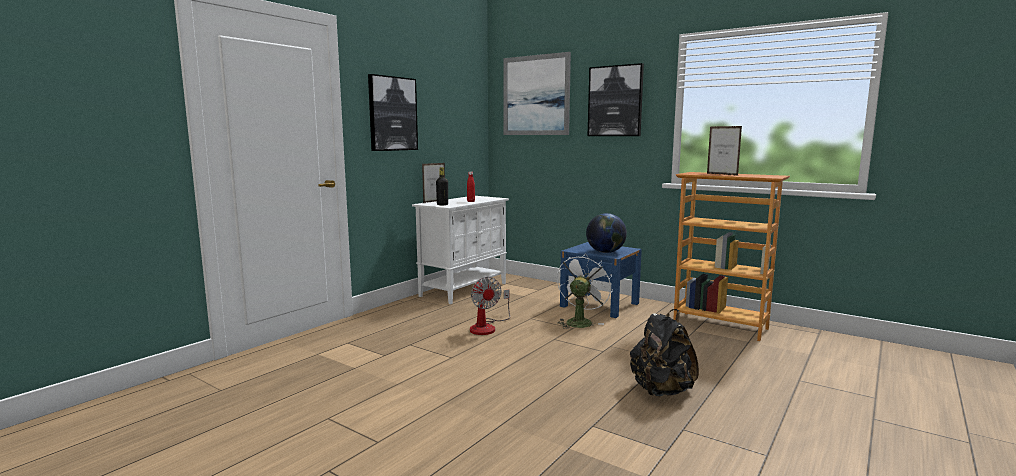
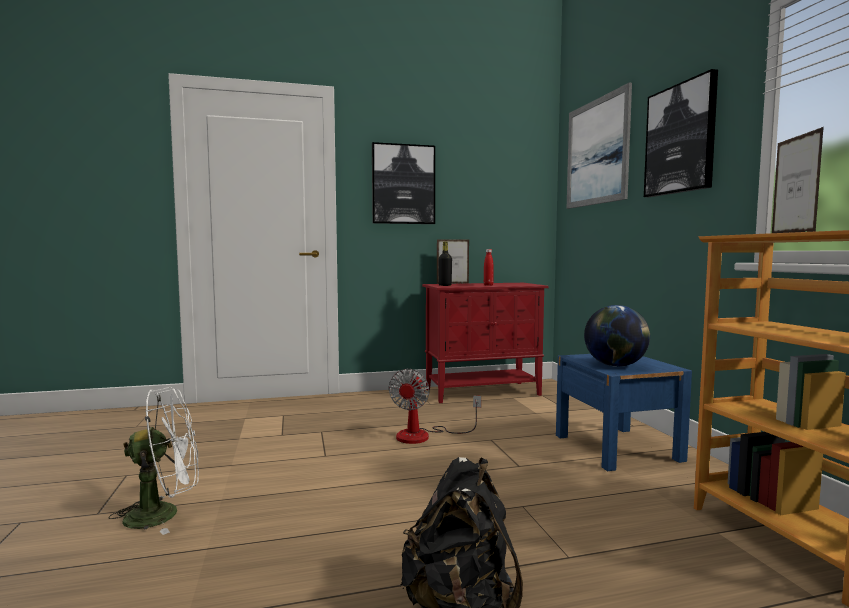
camera: 40 degrees right, 5 degrees down
(464, 289) = (483, 392): white cabinet -> red cabinet
(580, 322) = (545, 461): white fan -> white fan (164, 513)

